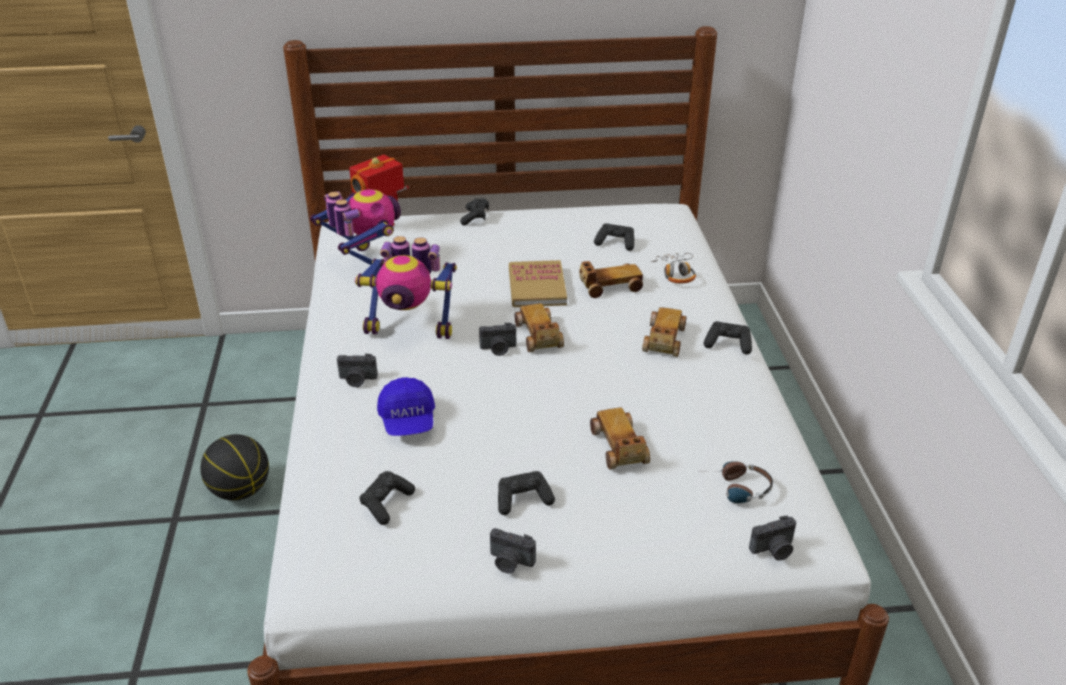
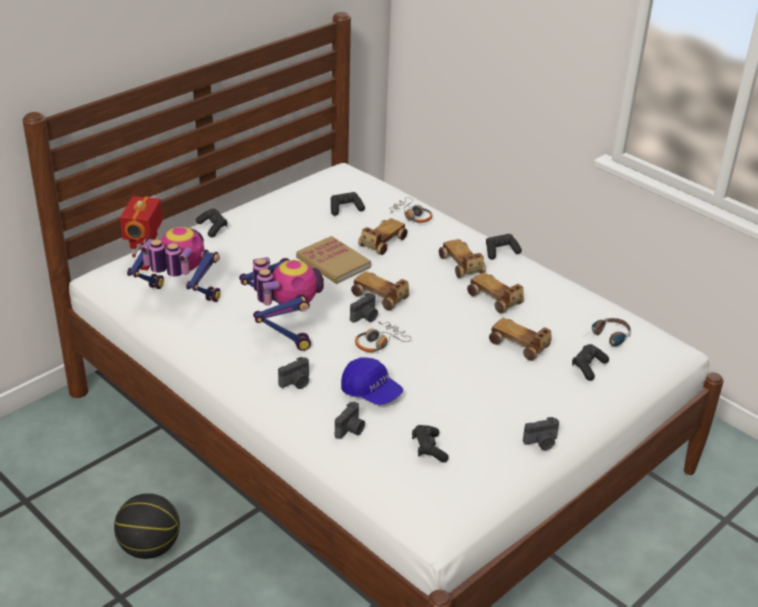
camera: 40 degrees left, 0 degrees up
(411, 327) = (283, 329): toy robot -> toy robot turned 75 degrees counterclockwise
(478, 378) = (379, 343): none -> headphones
(523, 500) = (505, 403): black game controller -> black game controller (588, 367)
(655, 389) = (495, 299): none -> toy car
(774, 550) = (661, 362): camera -> camera (351, 430)

